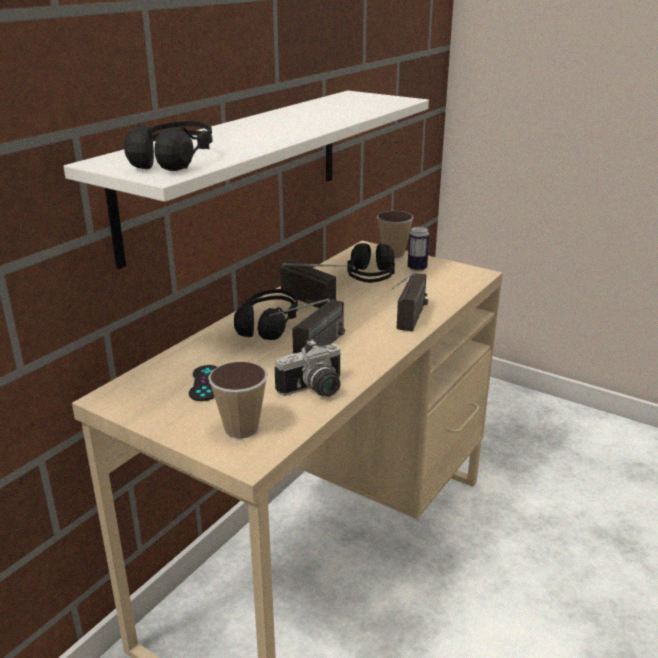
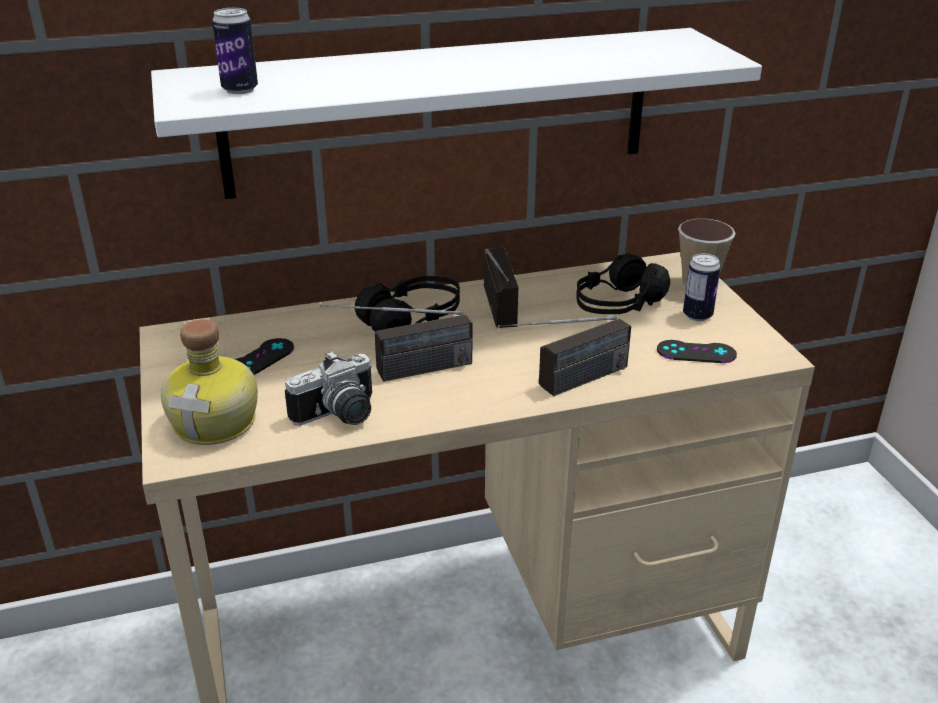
camera: 40 degrees right, 5 degrees up
(174, 160) = (240, 90): black headphones -> can
(241, 428) = (218, 422): cup -> bottle
(315, 391) = (340, 416): camera -> camera turned 45 degrees counterclockwise
(444, 285) = (696, 352): none -> black game controller

